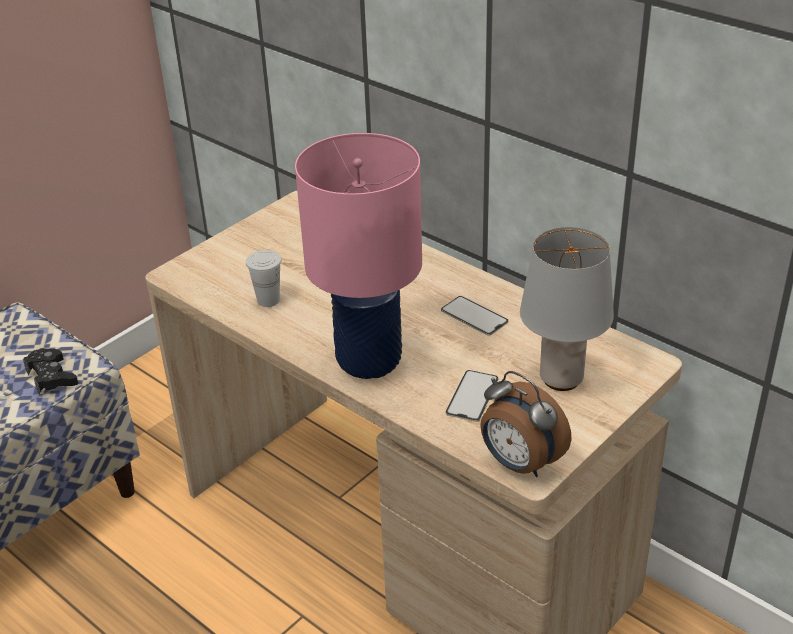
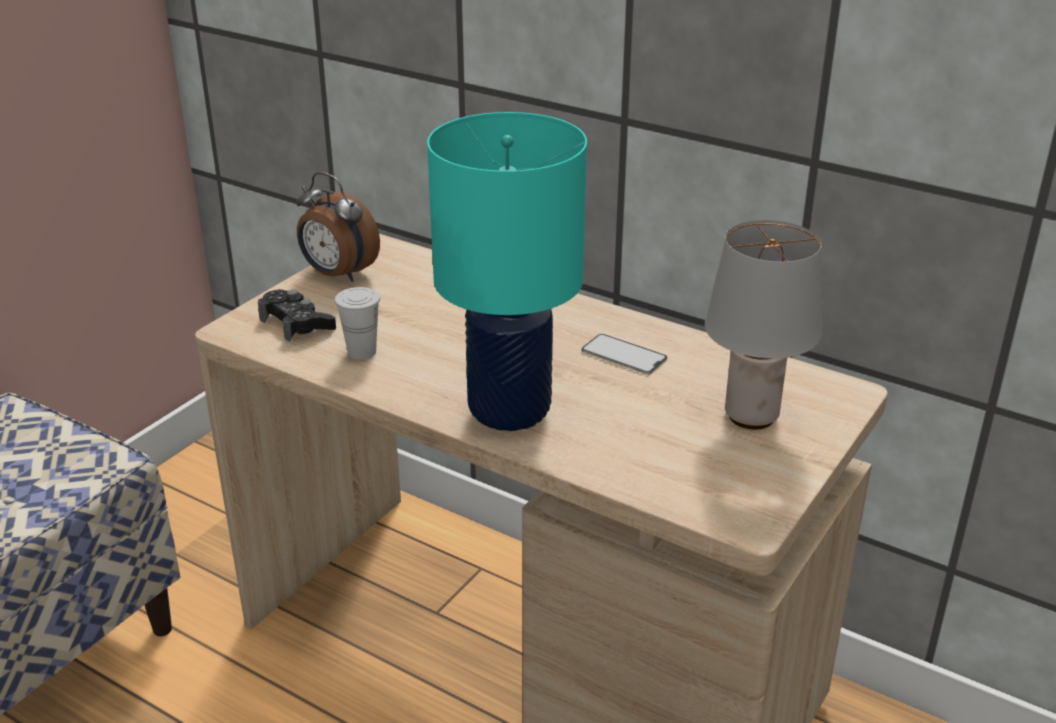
camera: 10 degrees left, 5 degrees down
(51, 377) = (68, 476): black game controller -> black game controller (297, 323)
(368, 365) = (508, 416): pink table lamp -> turquoise table lamp
(472, 396) = (648, 442): phone -> none
(519, 464) = (731, 515): alarm clock -> alarm clock (337, 275)

